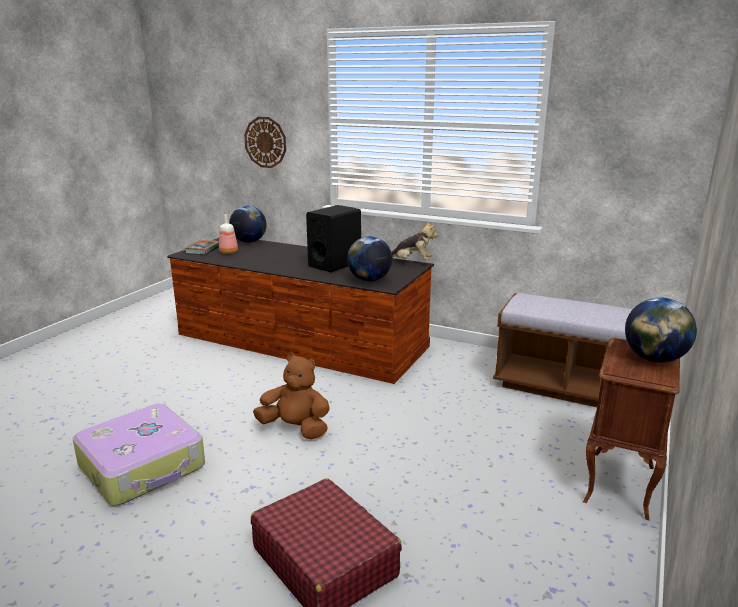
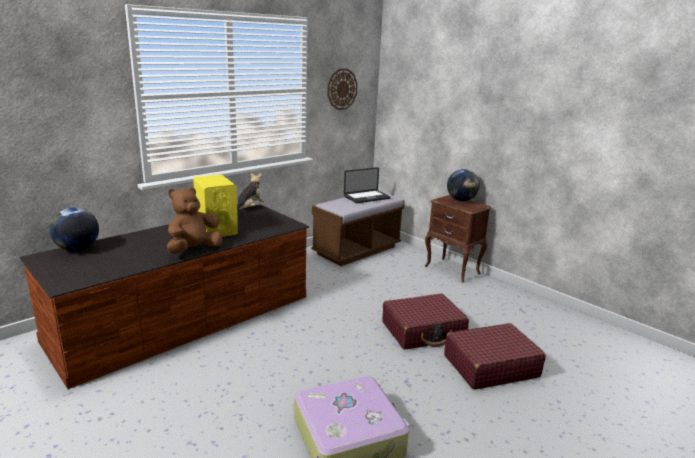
camera: 70 degrees left, 0 degrees up
(203, 249) = (65, 273): book -> none
(229, 252) = (101, 262): bottle -> none
(265, 142) = (50, 131): wall clock -> wall clock (342, 89)
(296, 428) = (339, 349): brown plush toy -> brown plush toy (194, 250)
(335, 264) = (216, 229): black speaker -> yellow speaker
(369, 280) = (273, 227): globe -> none
(380, 483) = (423, 331): none -> red suitcase
(594, 311) = (367, 197): none -> laptop

